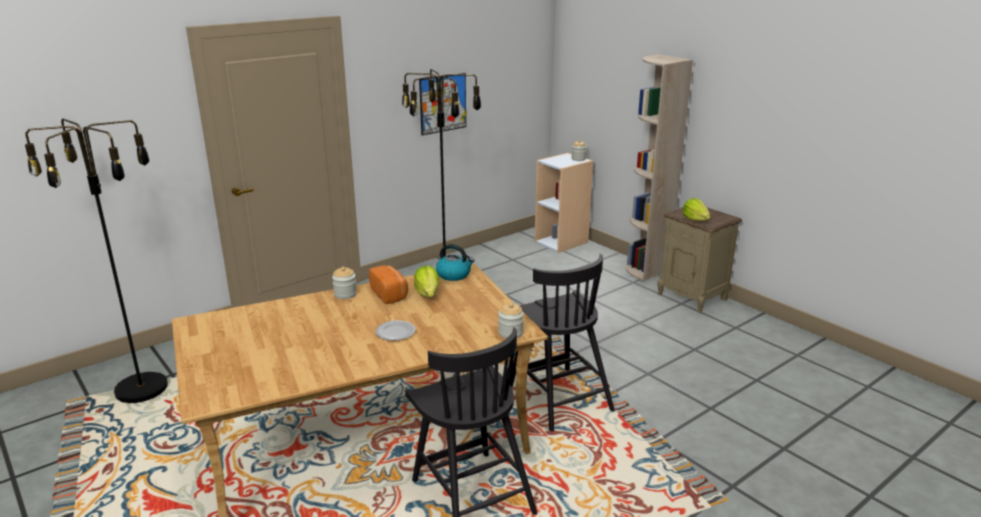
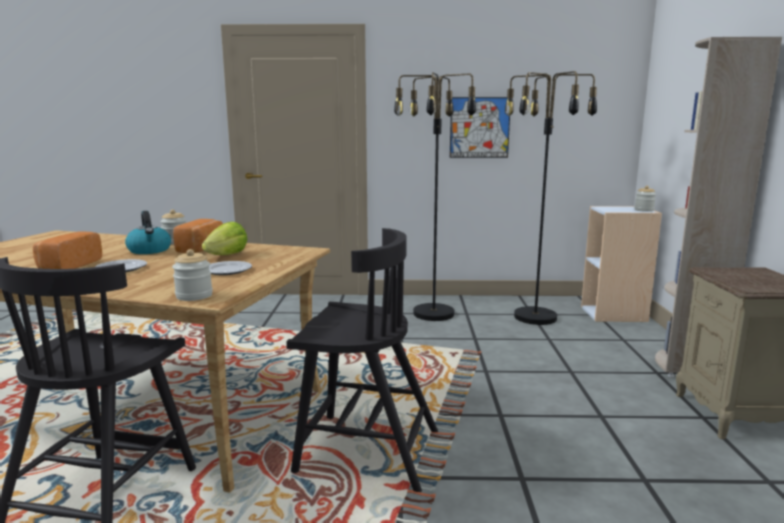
camera: 40 degrees right, 10 degrees down
(140, 390) = (112, 314): floor lamp -> floor lamp (534, 317)
(347, 345) = (68, 266): none -> bread
(454, 275) = (288, 250): kettle -> kettle (150, 250)
(470, 307) = (227, 270): none -> plate
(558, 396) = (365, 450): black chair -> black chair turned 90 degrees counterclockwise
(695, 220) = (733, 280): lettuce -> none

